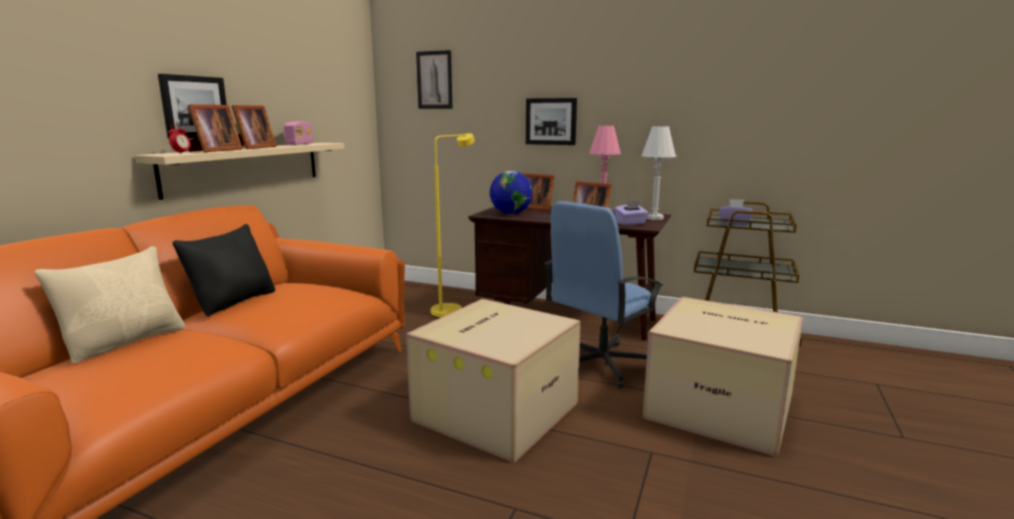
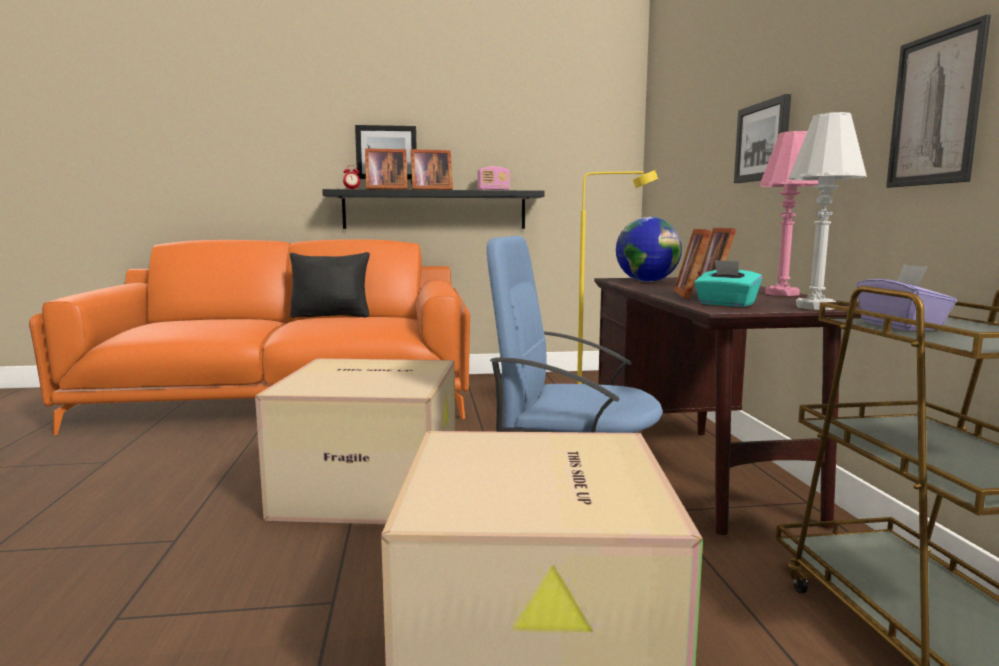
camera: 60 degrees right, 5 degrees down
(126, 342) = (232, 318): beige pillow -> none
(246, 167) = (435, 210): beige shelf -> black shelf
(434, 80) = (677, 107): picture -> picture (935, 109)
(630, 223) = (726, 304): purple tissue box -> turquoise tissue box

